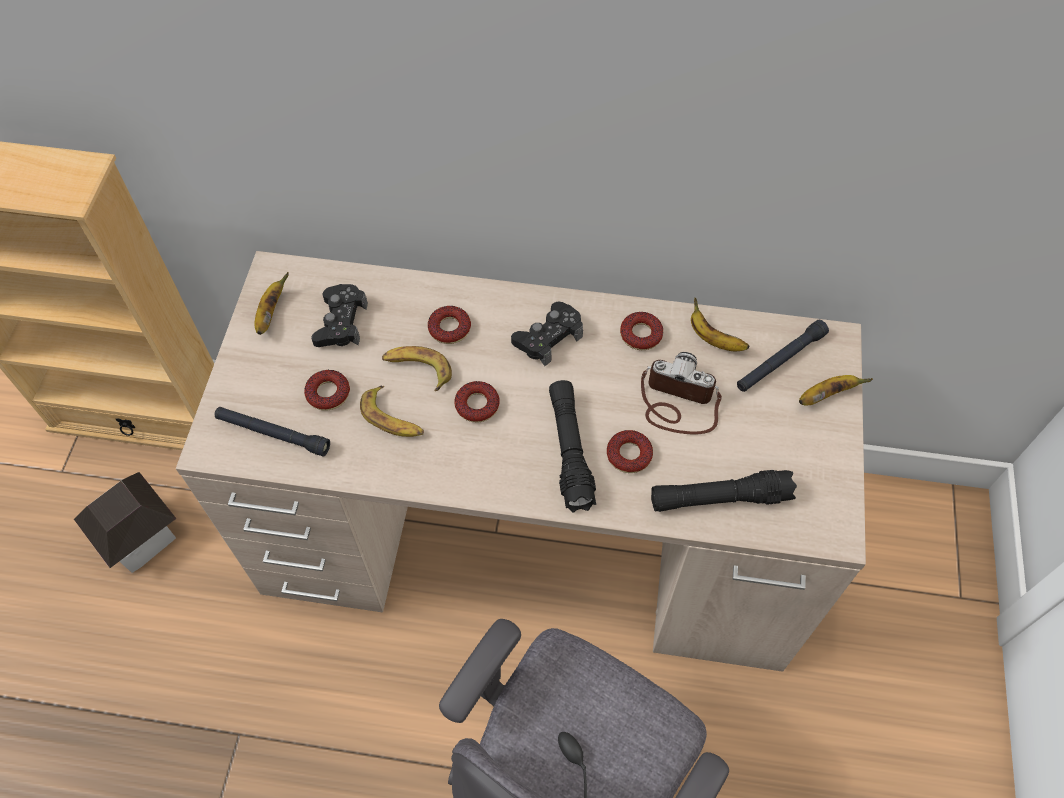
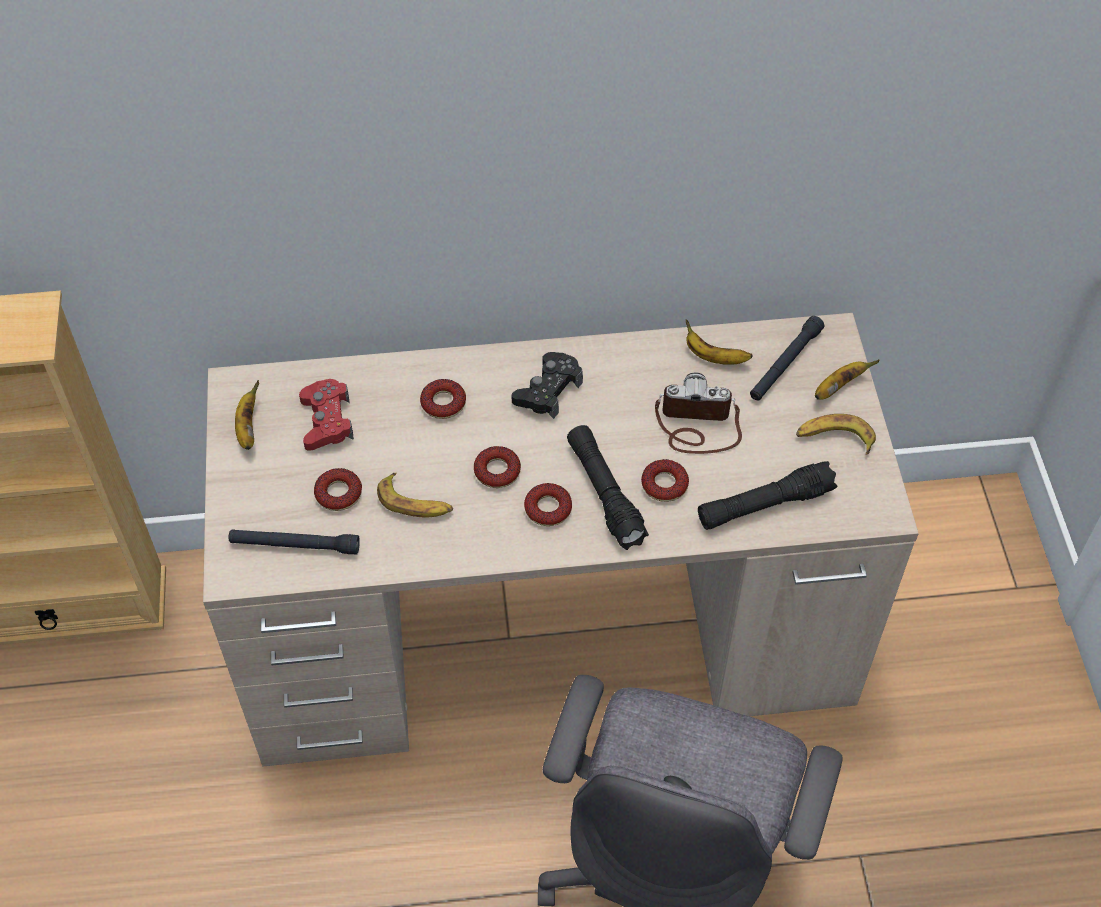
camera: 15 degrees left, 5 degrees down
(139, 536) = (97, 738): toy house -> none
(341, 322) = (327, 421): black game controller -> red game controller
(417, 369) = (424, 450): banana -> banana (834, 438)
(641, 334) = (640, 368): donut -> donut (548, 508)

